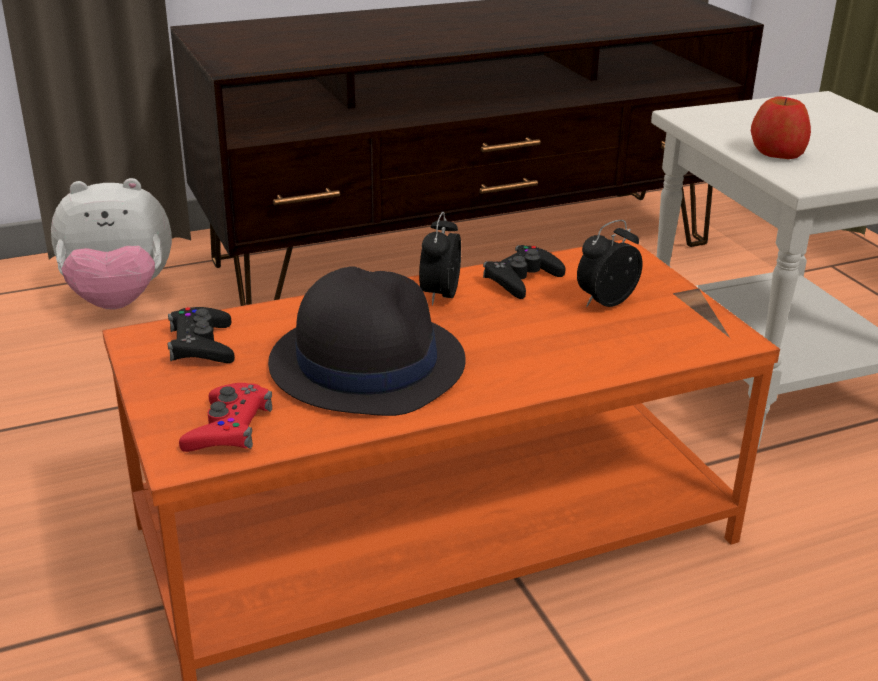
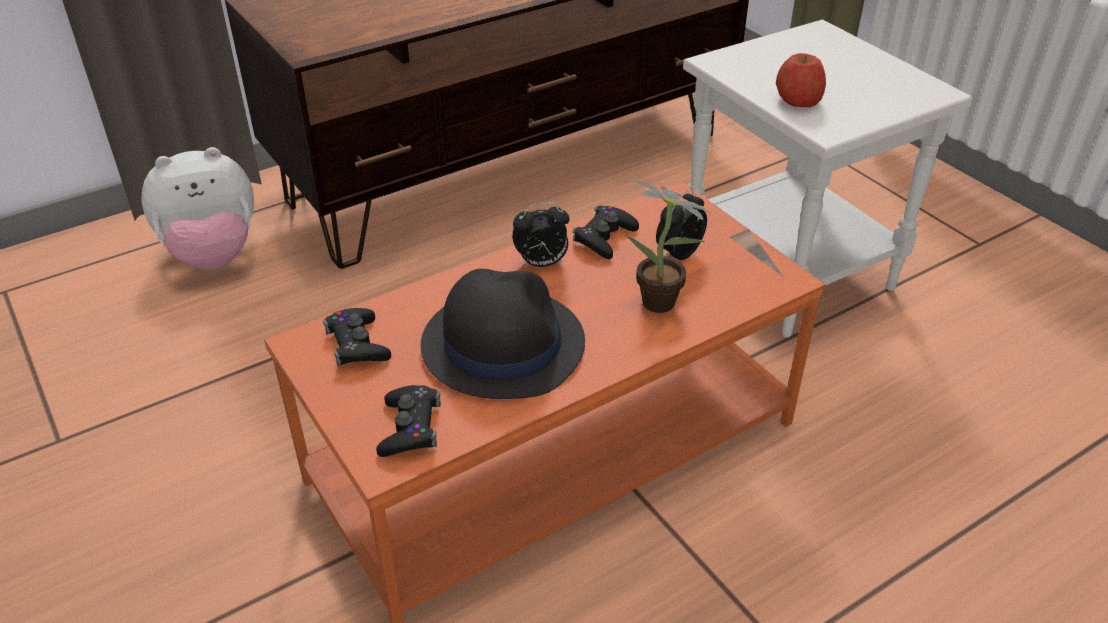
camera: 10 degrees left, 10 degrees up
(229, 428) = (410, 427): red game controller -> black game controller
(439, 295) = (541, 264): alarm clock -> alarm clock turned 105 degrees counterclockwise
(571, 348) = (663, 305): none -> potted plant

